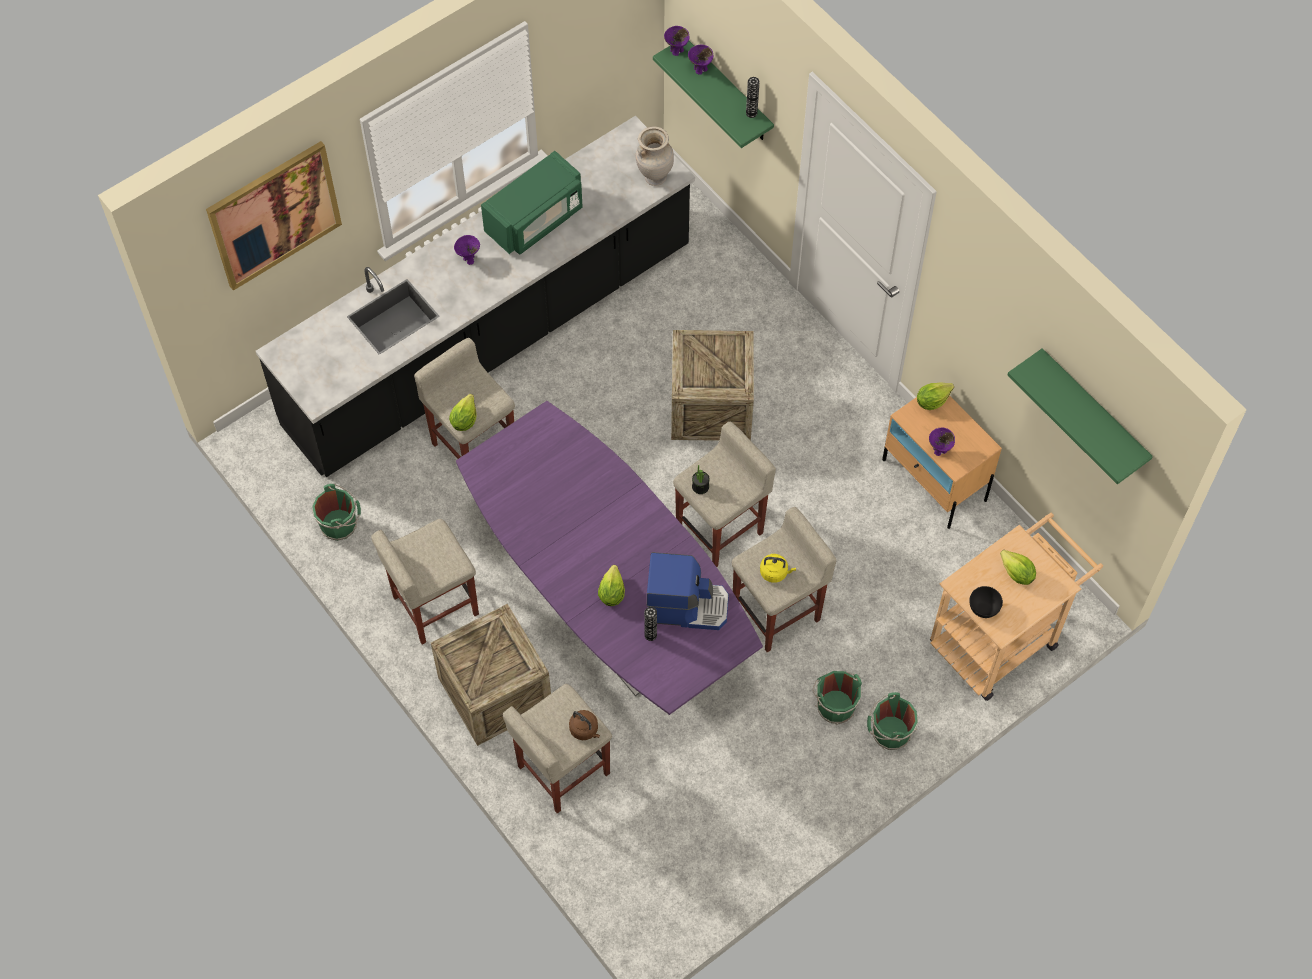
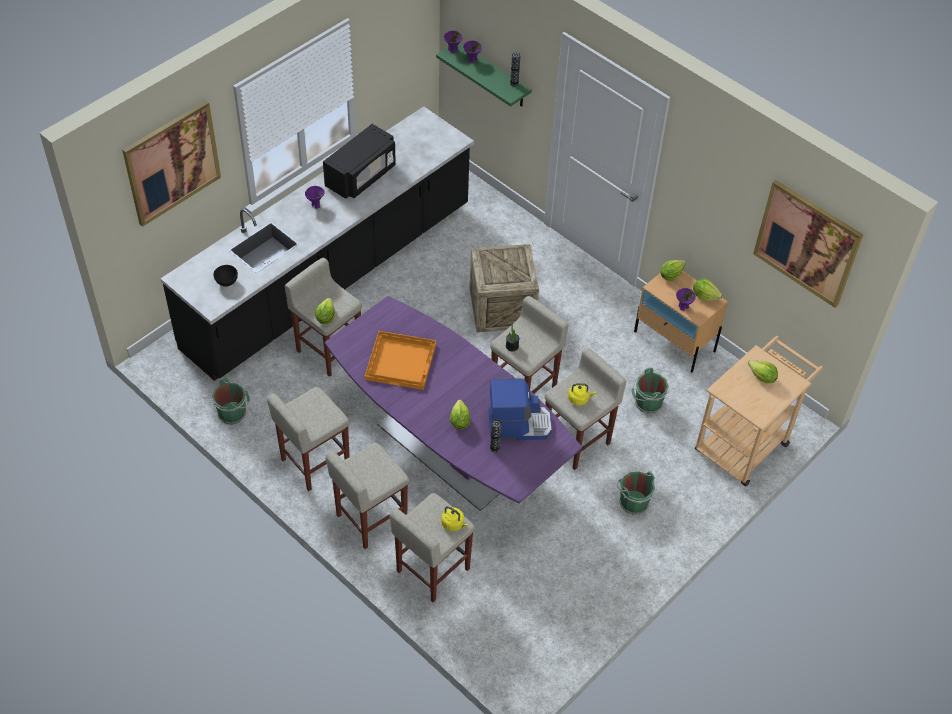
camera: 10 degrees left, 10 degrees down
(495, 692) = (370, 519): crate -> beige stool
(535, 220) = (361, 176): green microwave -> black microwave
(550, 498) = (401, 361): none -> orange tray
(585, 730) = (453, 524): brown kettle -> yellow kettle
(654, 177) = (444, 143): beige vase -> none
(889, 733) = (677, 517): green bucket -> green bucket (647, 403)
(972, 436) = (704, 295): none -> lettuce
(984, 608) = (743, 403): black bowl -> black bowl (227, 282)
(1093, 412) = (807, 243): green shelf -> picture

